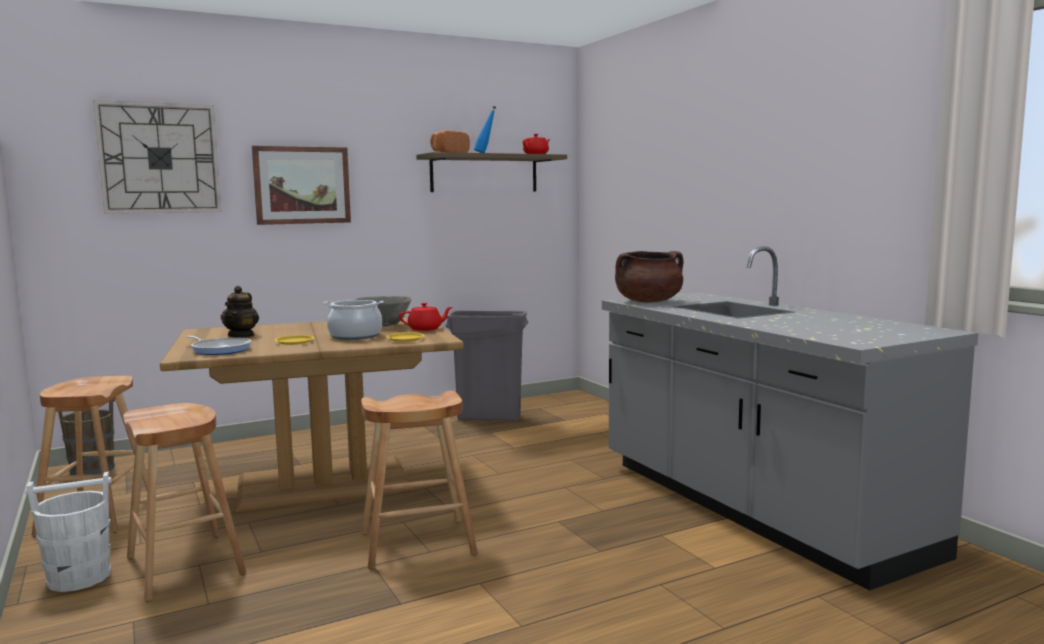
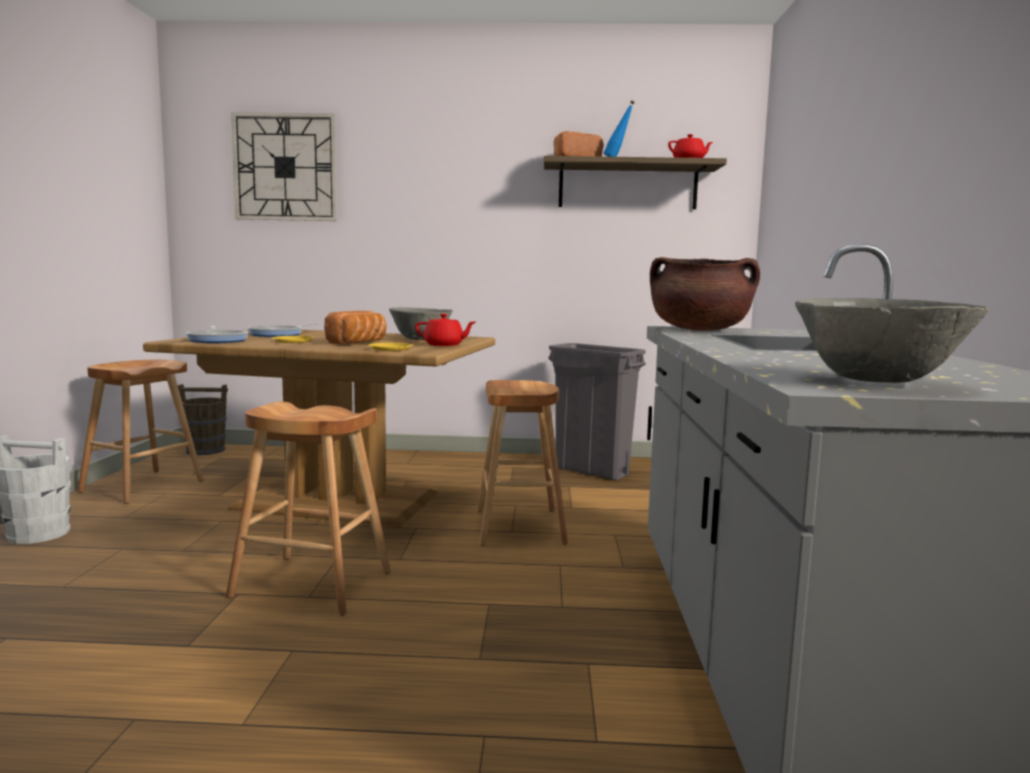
camera: 30 degrees right, 0 degrees up
(185, 565) = (113, 546): brown stool -> brown stool (519, 526)
(241, 335) = (278, 334): teapot -> frying pan
(302, 185) = (417, 196): picture -> none
(355, 336) = (359, 343): cooking pot -> bread
(861, 336) = (879, 382): none -> grey bowl

